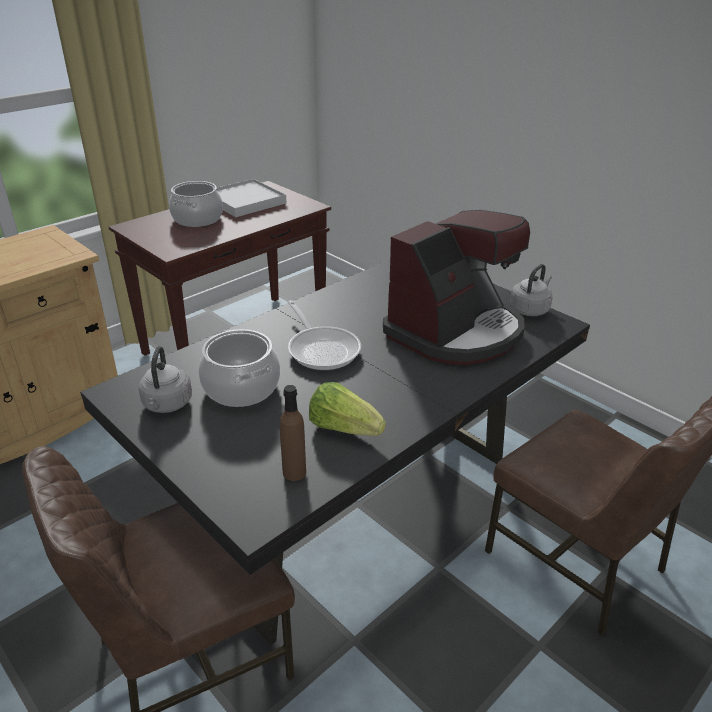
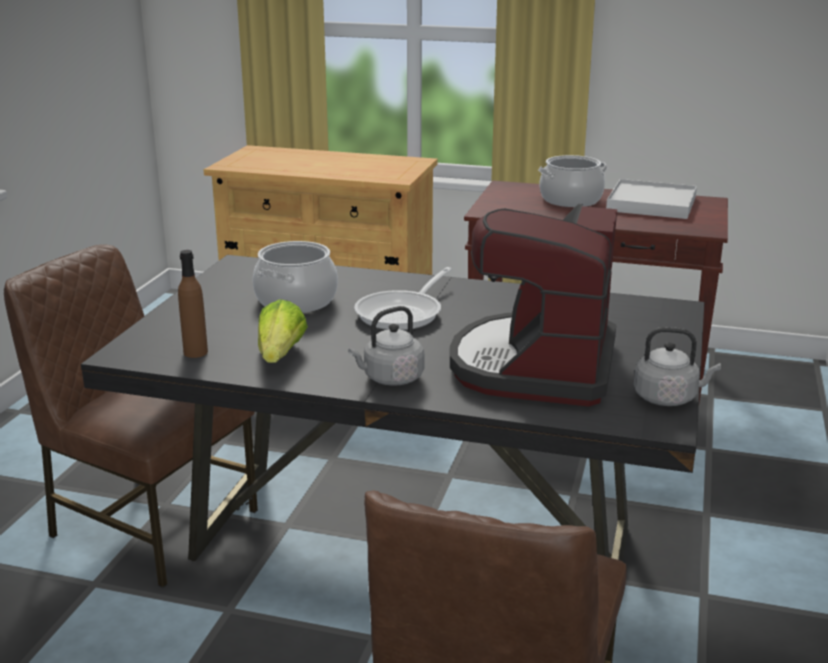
camera: 60 degrees right, 10 degrees down
(167, 405) = (240, 284): grey kettle -> grey kettle (390, 379)
(456, 332) = (536, 366): coffee machine -> coffee machine turned 90 degrees clockwise

